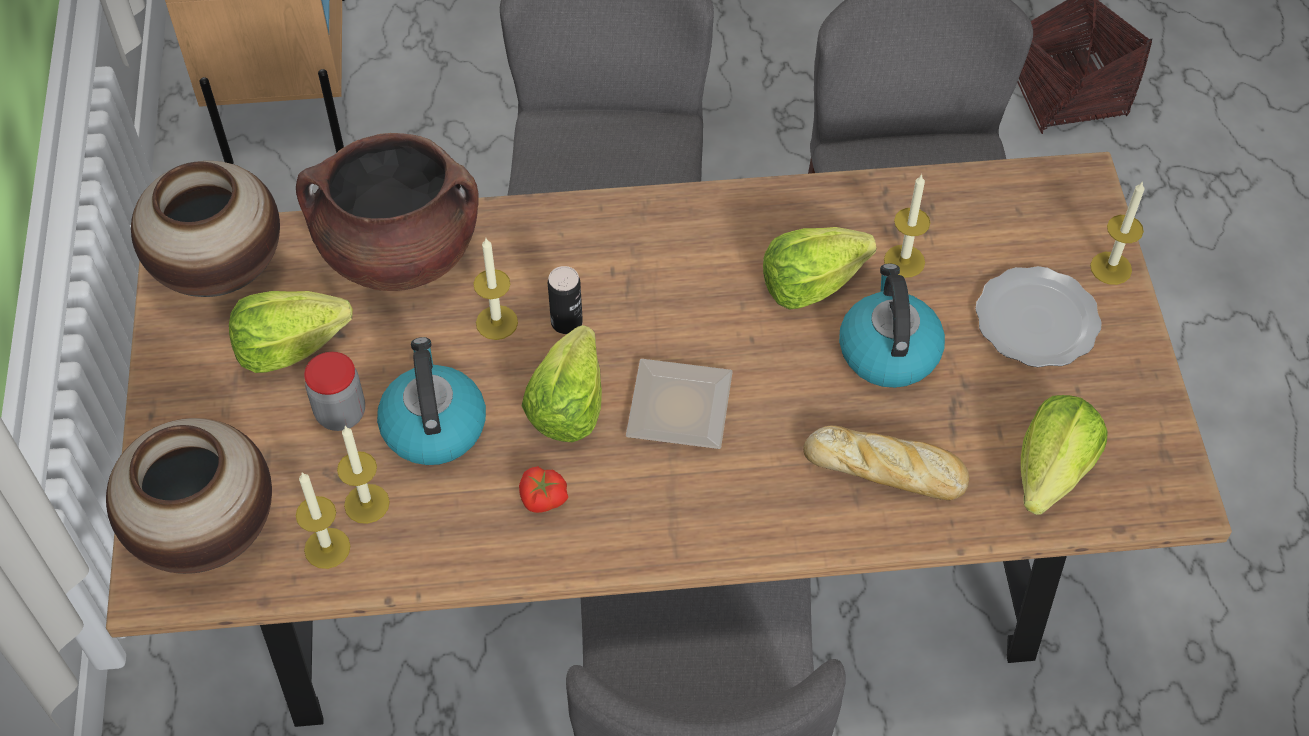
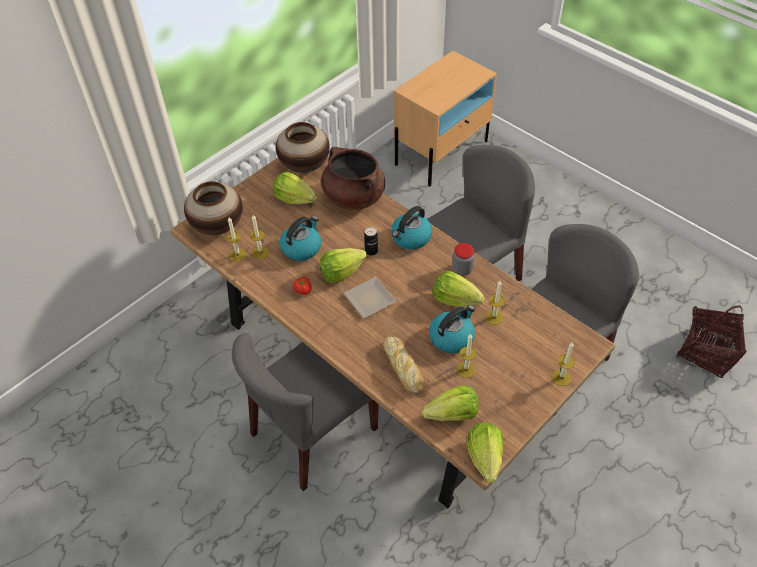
camera: 50 degrees right, 5 degrees down
(341, 413) = (284, 225): jar -> jar (462, 269)
(496, 322) = (353, 235): candle -> candle (466, 369)
(601, 241) = (410, 238): none -> kettle
(1036, 322) = (511, 370): plate -> none
(1177, 490) = (485, 457): none -> lettuce

